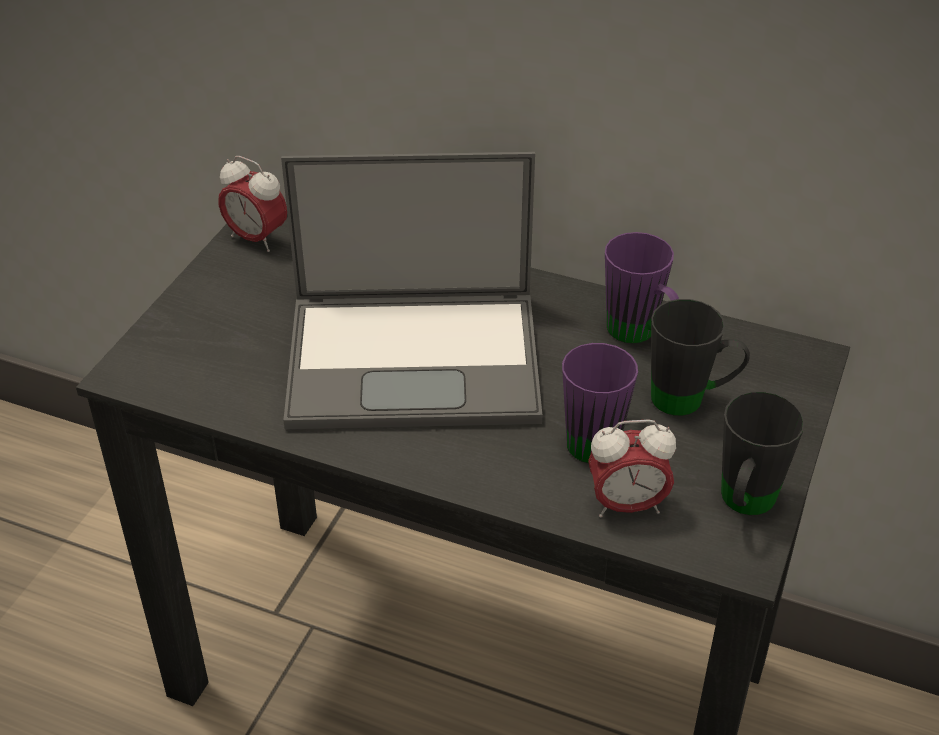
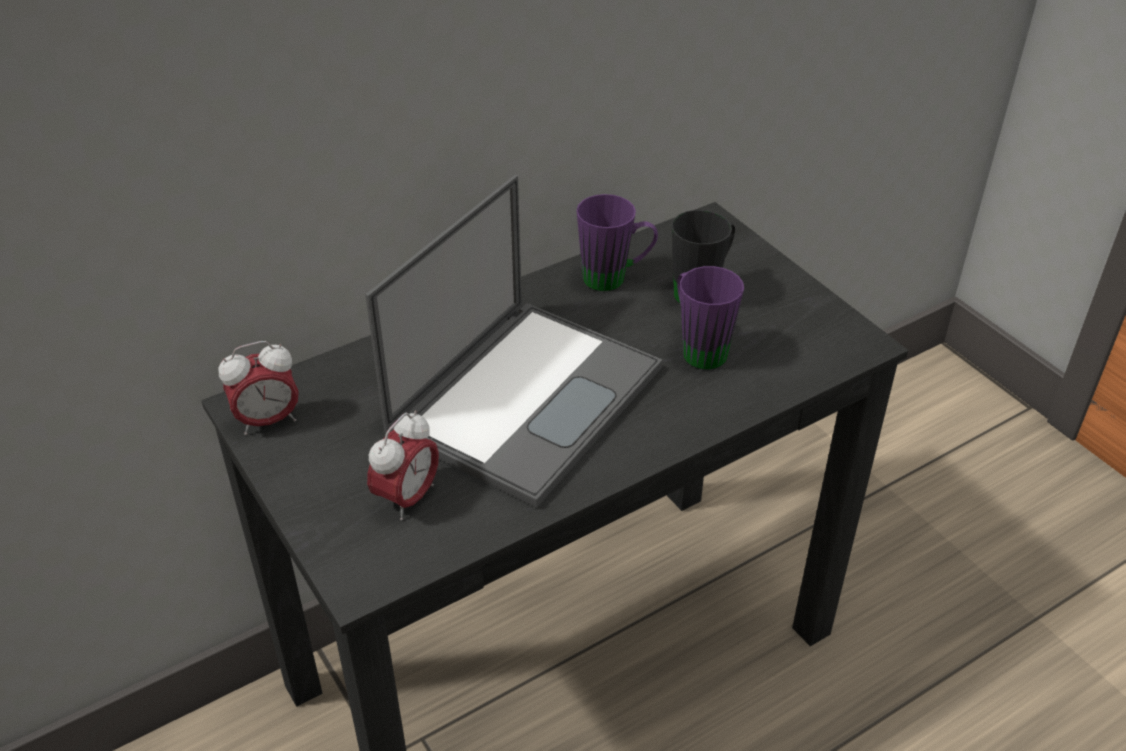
camera: 55 degrees left, 0 degrees up
(626, 505) = (776, 368): alarm clock -> alarm clock (407, 498)
(743, 506) = (819, 319): black mug -> none

